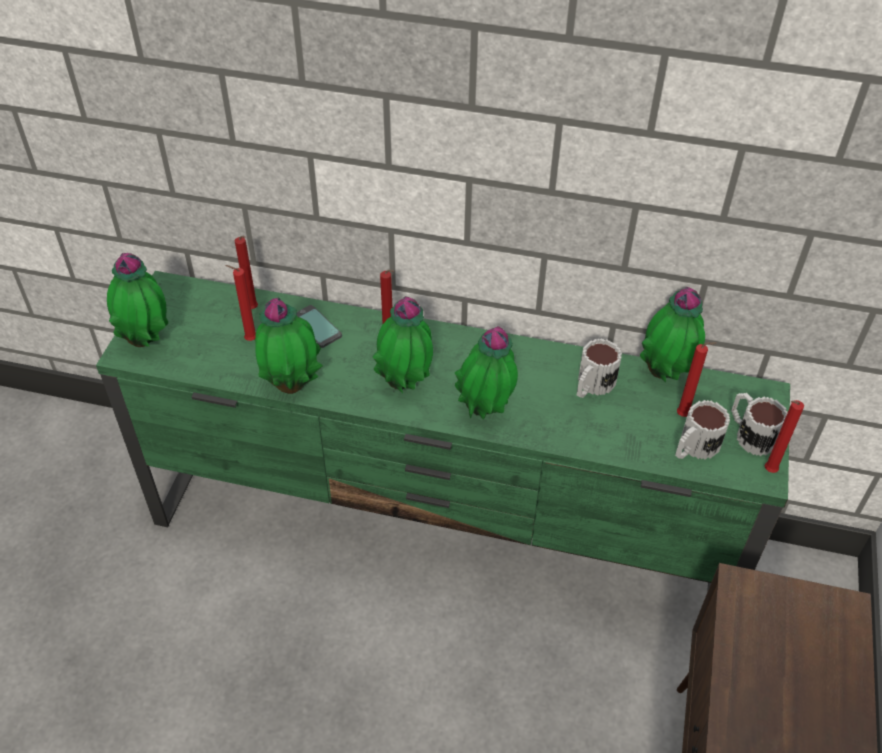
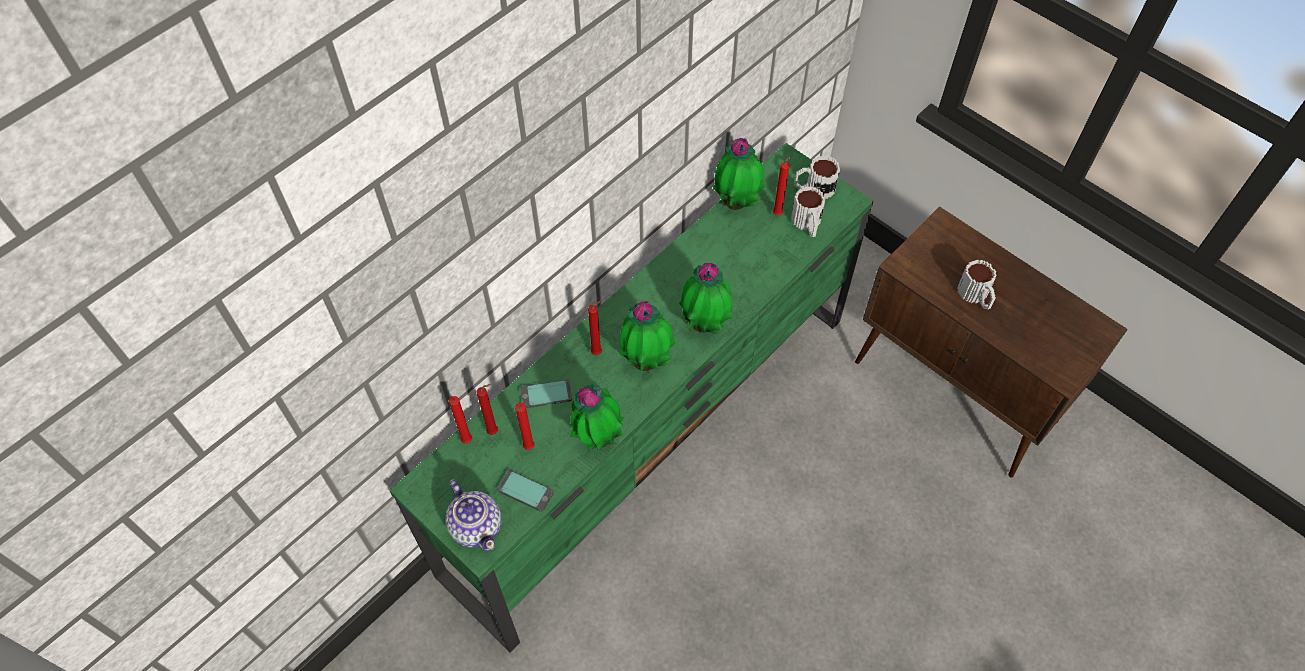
camera: 60 degrees left, 10 degrees up
(147, 340) = (476, 526): potted plant -> teapot
(202, 358) = (525, 491): none -> phone
(592, 386) = (721, 249): mug -> mug (976, 296)
(768, 471) = (847, 197): red candle -> red candle (466, 442)

